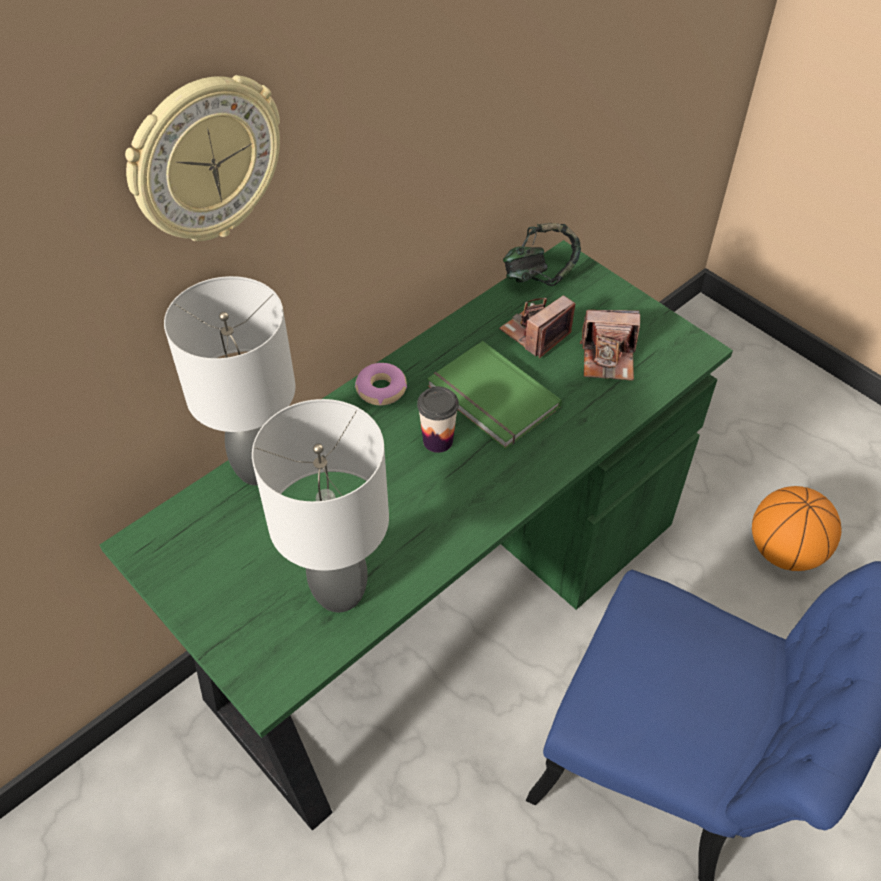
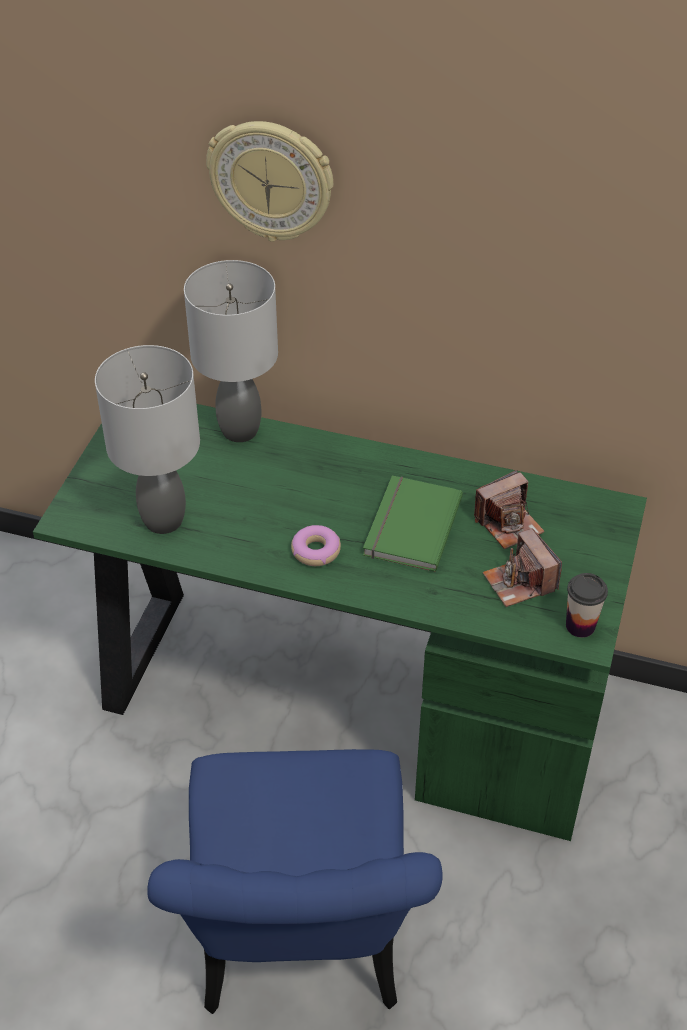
camera: 60 degrees right, 5 degrees down
(381, 389) = (366, 459): donut -> donut (315, 551)
(438, 441) = (340, 513): cup -> cup (580, 626)
(535, 333) = (508, 524): camera -> camera turned 135 degrees clockwise
(539, 275) = (583, 499): headphones -> none
(785, 551) = (617, 958): basketball -> none

